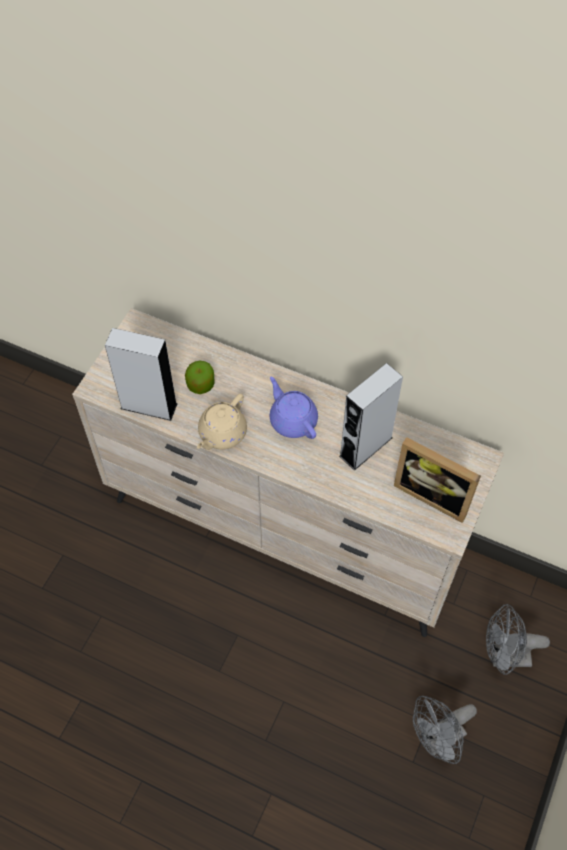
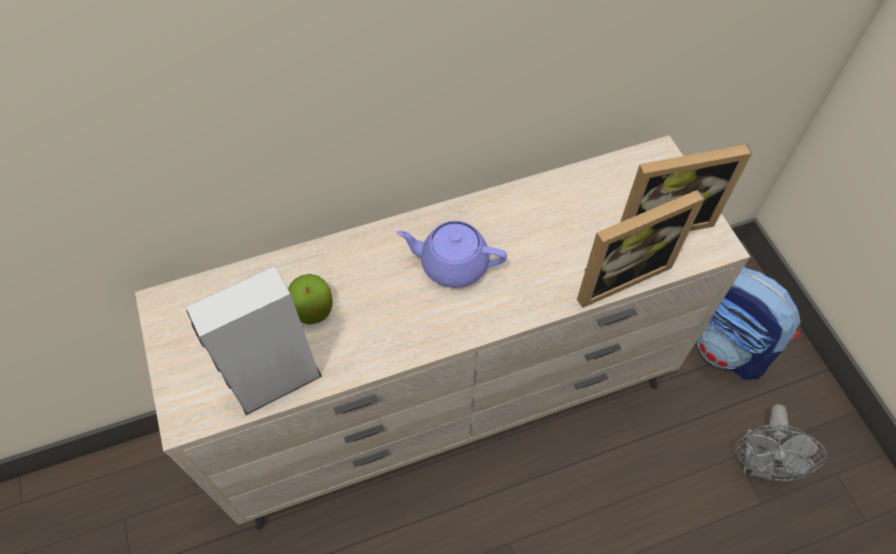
camera: 45 degrees left, 0 degrees up
(222, 434) = (395, 341): beige teapot -> none
(365, 447) = (551, 230): grey speaker -> none
(374, 499) = (618, 273): none -> picture frame
(503, 656) = (726, 346): grey fan -> backpack

